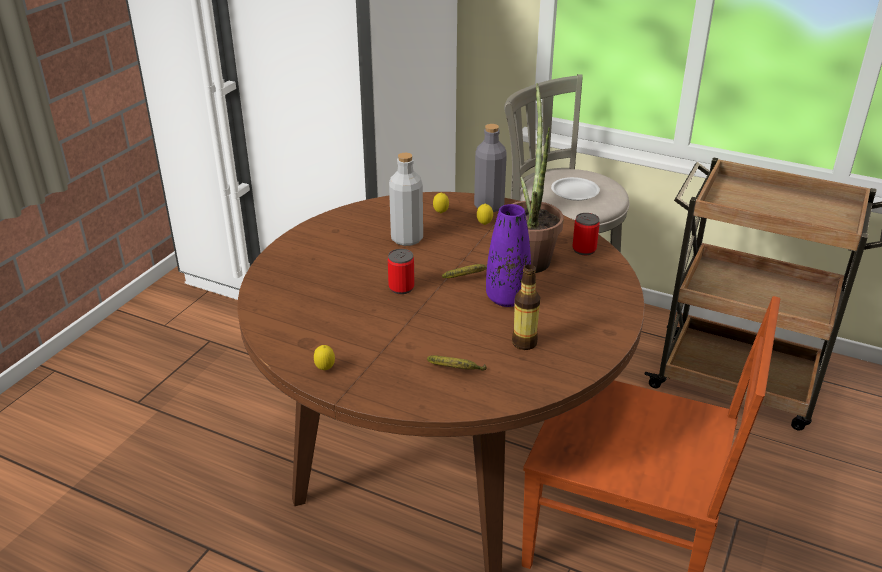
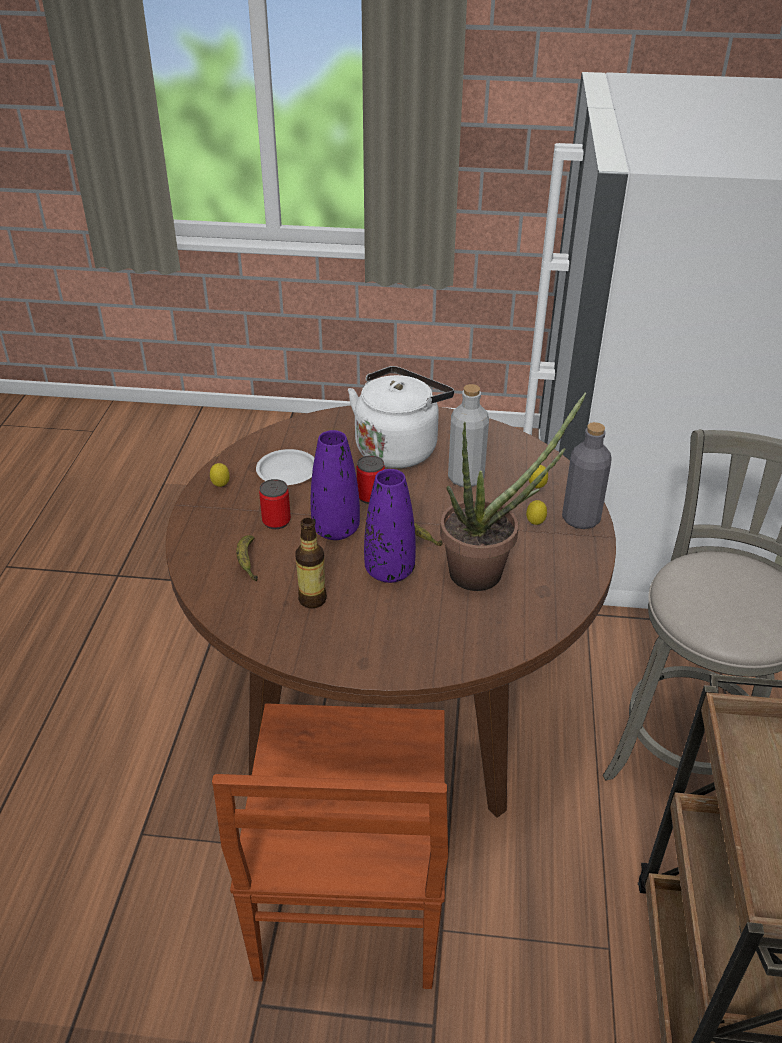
camera: 70 degrees right, 5 degrees up
(340, 260) = (398, 448): none -> white kettle
(438, 314) = (336, 530): none -> purple vase
(574, 192) = (717, 596): white plate -> white plate (286, 471)
(584, 249) = (533, 614): can -> can (276, 521)

